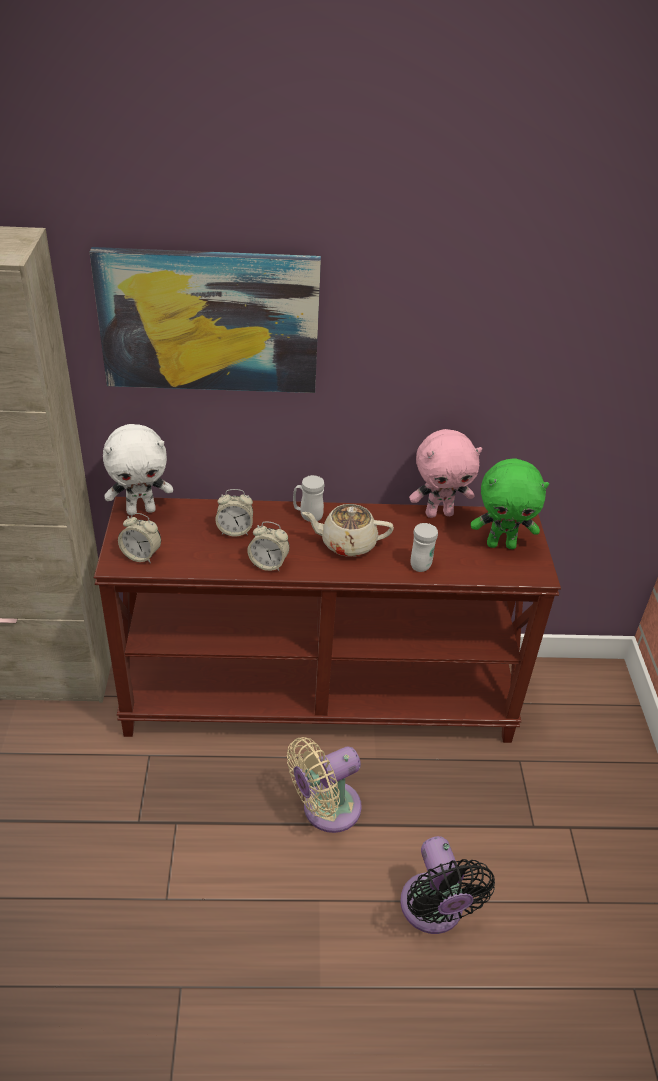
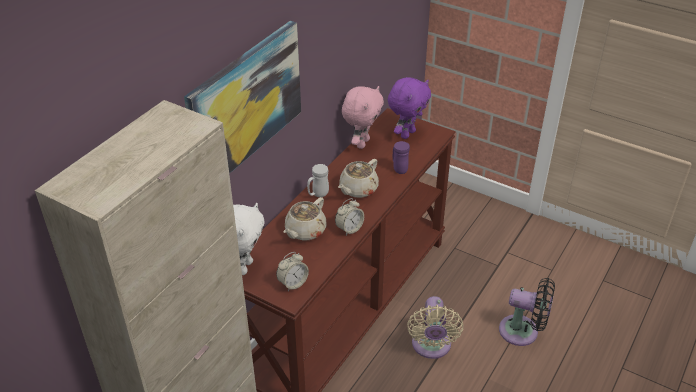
camera: 55 degrees left, 0 degrees up
(235, 530) = (305, 231): alarm clock -> beige teapot
(422, 563) = (399, 168): white mug -> purple mug
(501, 544) = (407, 134): green plush toy -> purple plush toy

